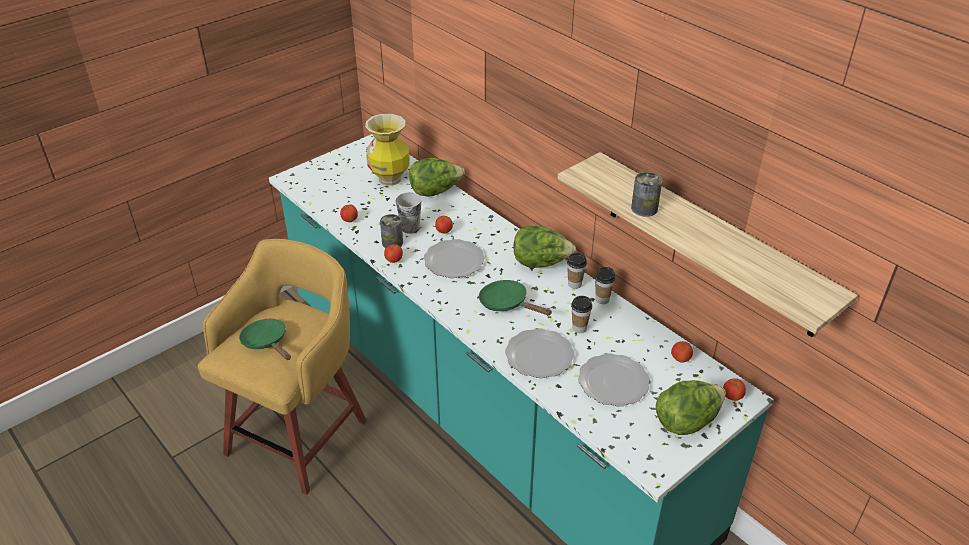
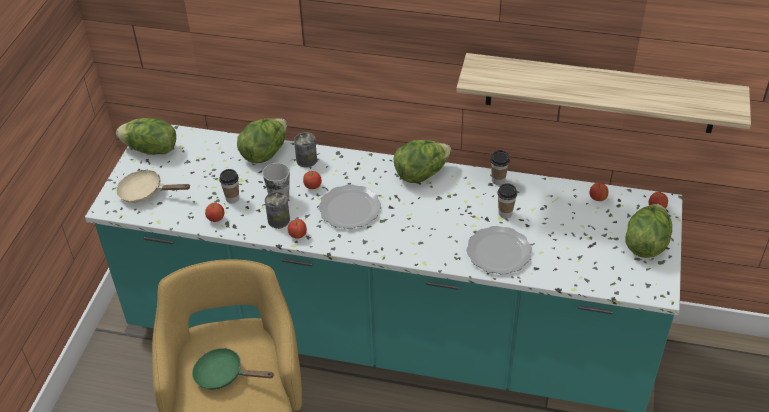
camera: 35 degrees left, 5 degrees up
(323, 180) = (145, 192): none -> beige frying pan
(359, 153) = (151, 149): none -> lettuce
(390, 179) = (210, 161): vase -> none
(507, 304) = (431, 223): green frying pan -> none
(574, 284) = (465, 178): cup -> cup (232, 198)
(612, 382) = (570, 243): plate -> none
(644, 208) = (551, 87): can -> can (306, 160)

